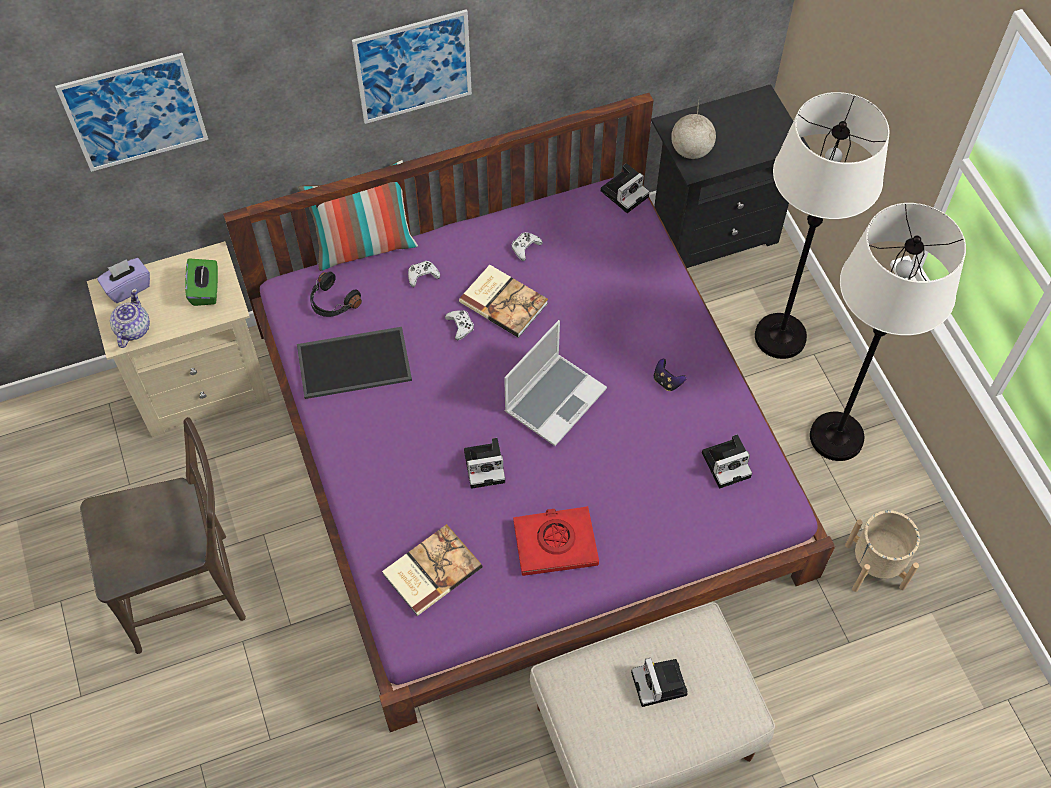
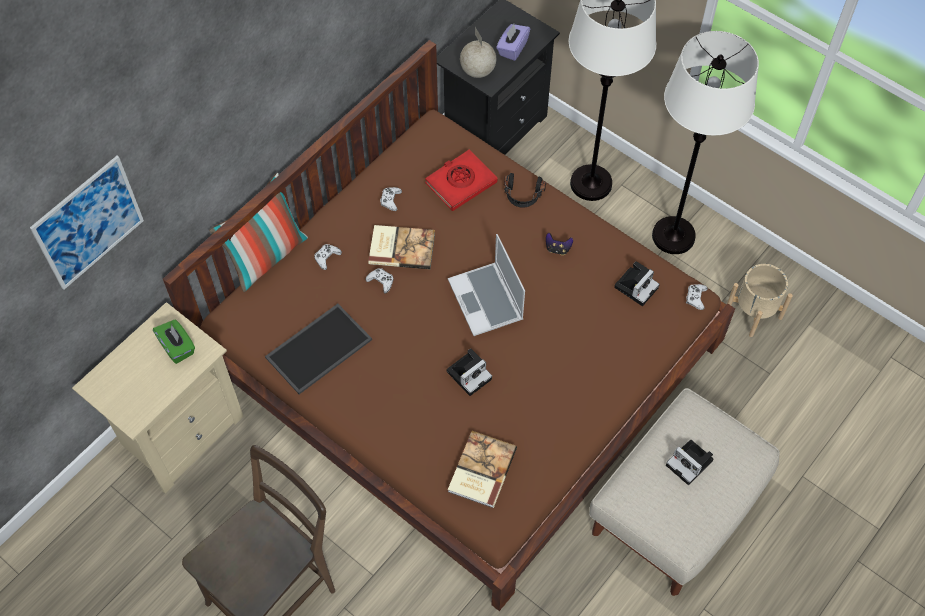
camera: 30 degrees left, 0 degrees up
(128, 287) = (111, 376): purple tissue box -> purple tissue box (512, 49)
(132, 329) = (138, 406): teapot -> none
(333, 302) = (271, 311): black headphones -> black headphones (523, 195)
(413, 67) = (274, 92): picture -> none
(524, 447) = (461, 353): purple bed -> brown bed
(555, 399) = (487, 301): laptop -> laptop turned 150 degrees clockwise
(555, 543) = (556, 403): red book -> red book (461, 183)
(625, 192) = (437, 125): camera -> none
(786, 509) = (695, 298): none -> white game controller

